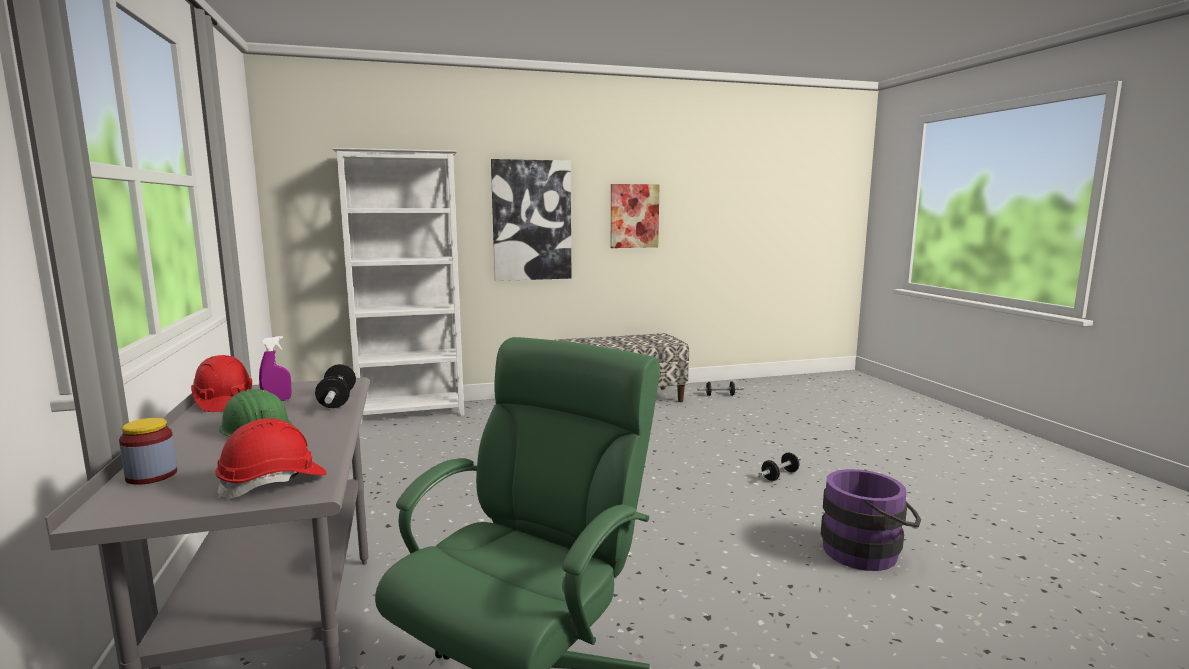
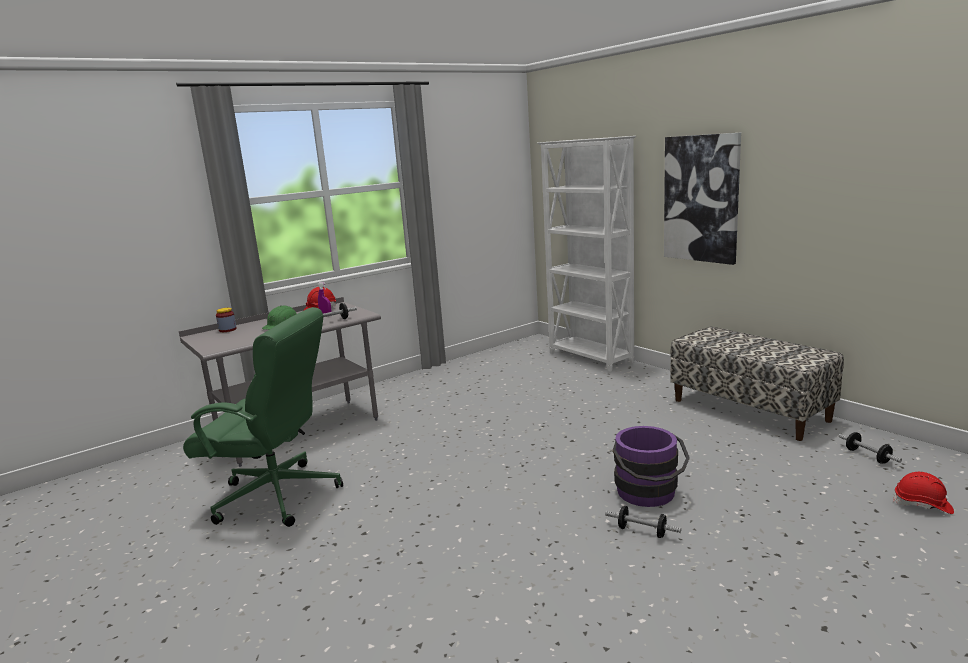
camera: 70 degrees right, 5 degrees up
(274, 483) = (220, 344): red hard hat -> red hard hat (923, 505)
(634, 216) = (816, 197): picture -> none
(867, 552) = (502, 600): purple bucket -> purple bucket (648, 494)

